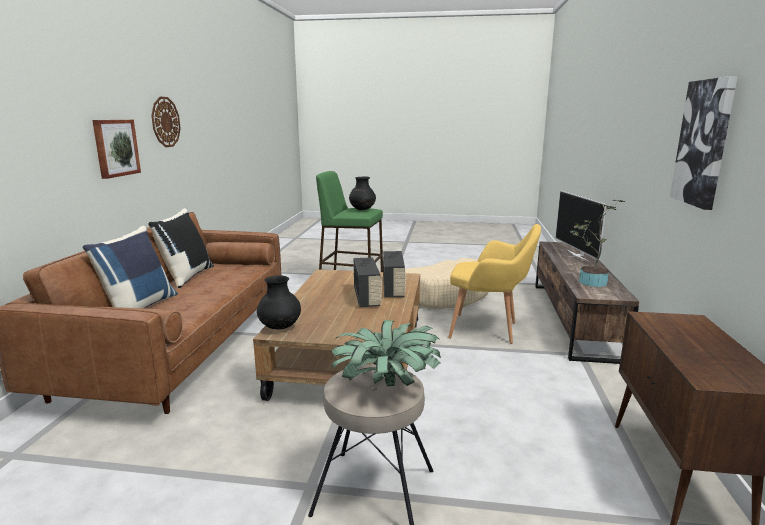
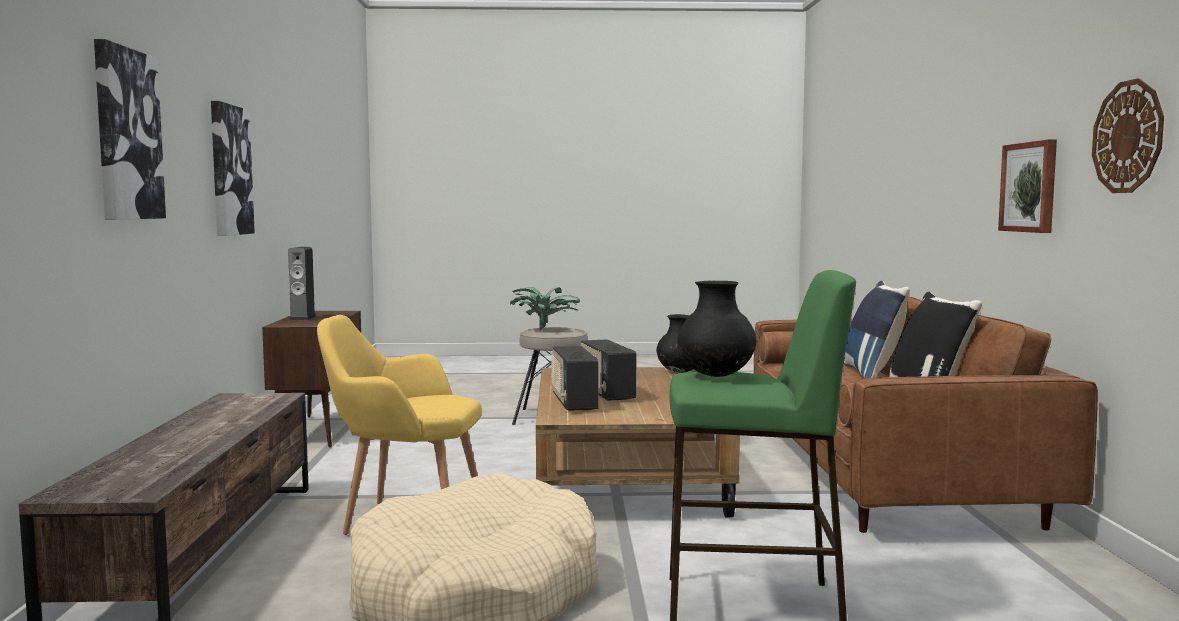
camera: 170 degrees right, 10 degrees down
(578, 255) = (143, 457): television -> none
(590, 283) = (243, 408): potted plant -> none
(636, 122) = (126, 134): none -> picture
(713, 344) = (302, 318): none -> speaker

